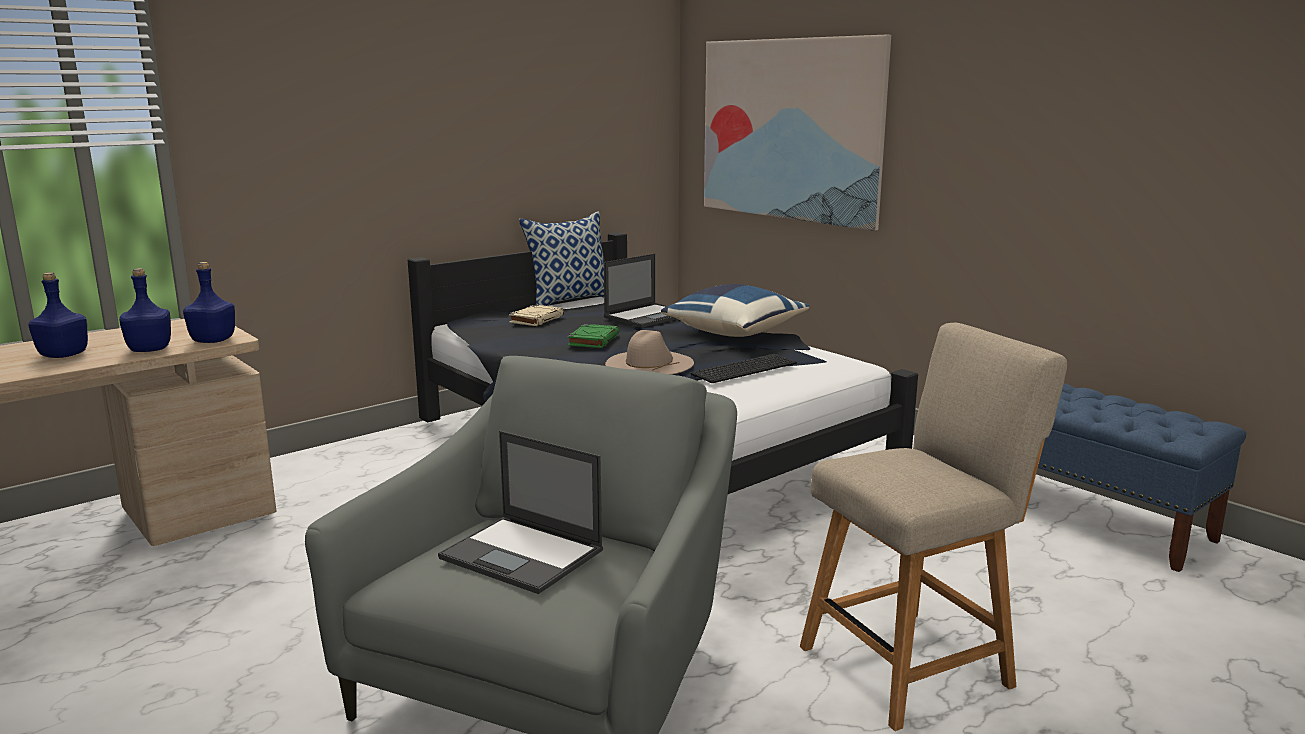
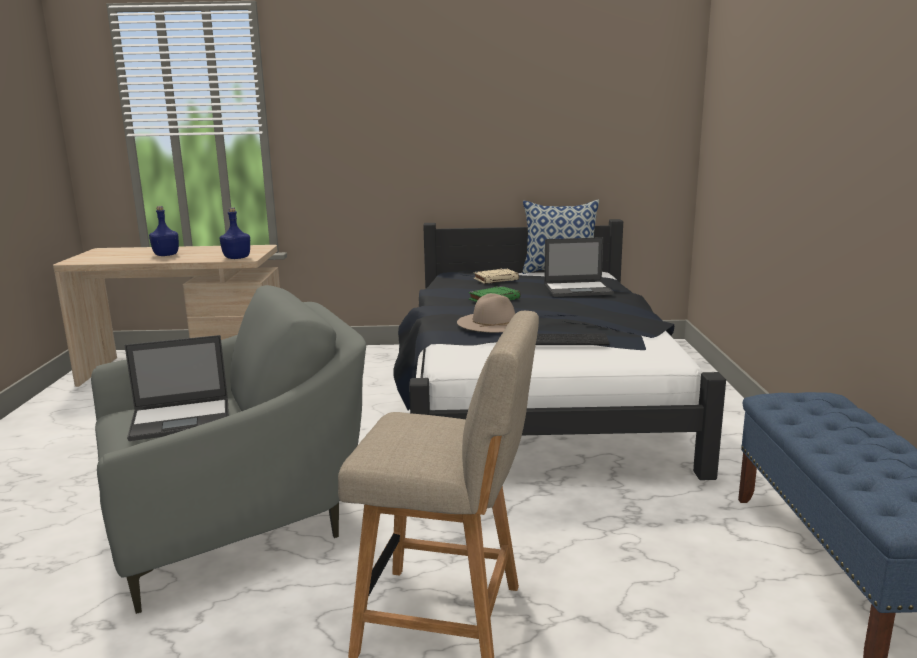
camera: 40 degrees right, 0 degrees up
(150, 350) = (201, 258): blue bottle -> none
(523, 555) = (182, 419): laptop -> laptop turned 90 degrees counterclockwise
(733, 332) = (619, 312): blue pillow -> none
(790, 130) = (752, 131): picture -> none

